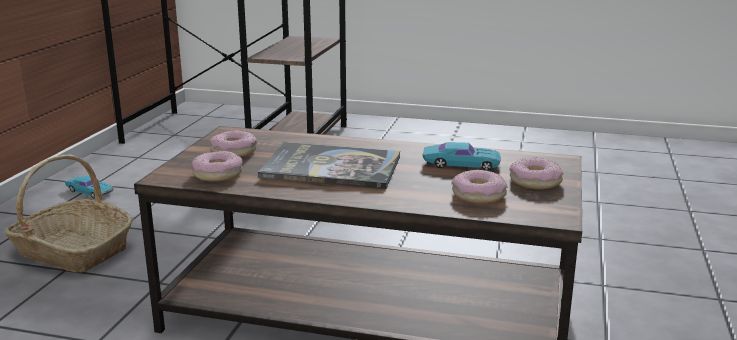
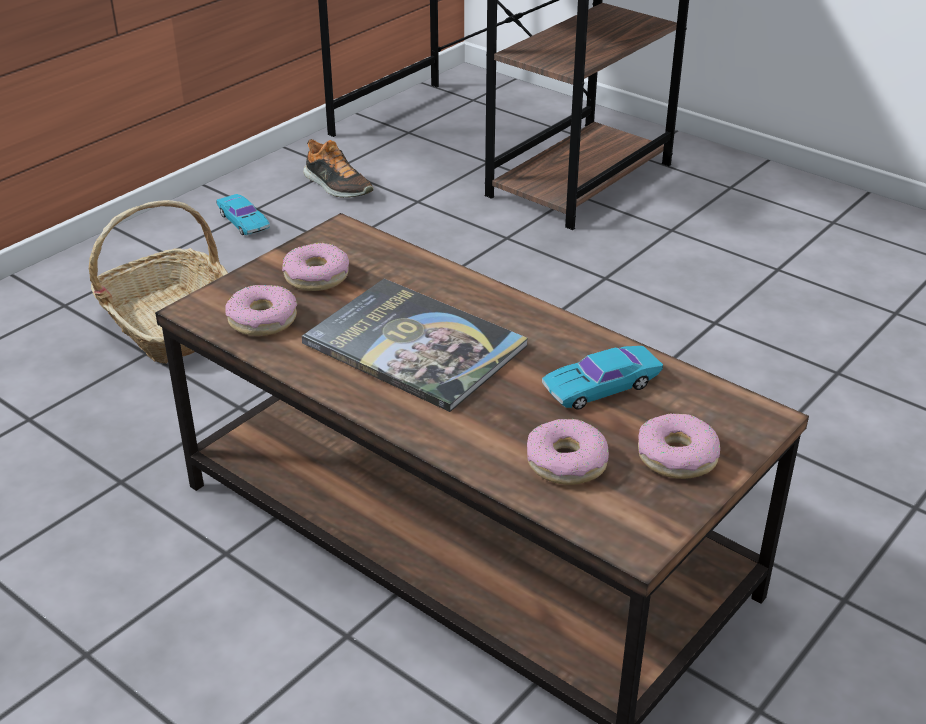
camera: 25 degrees right, 15 degrees up
(144, 165) = (337, 186): none -> shoe
(461, 164) = (601, 385): turquoise toy car -> turquoise toy car turned 120 degrees clockwise

